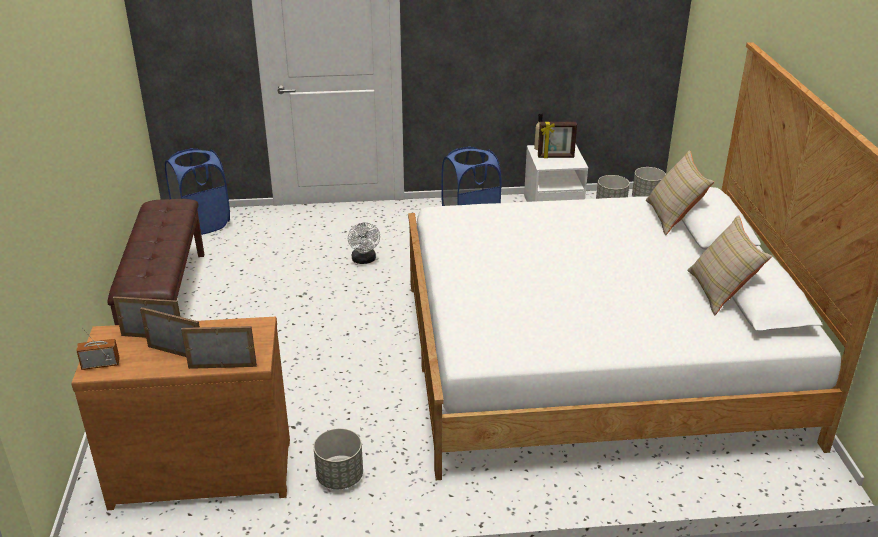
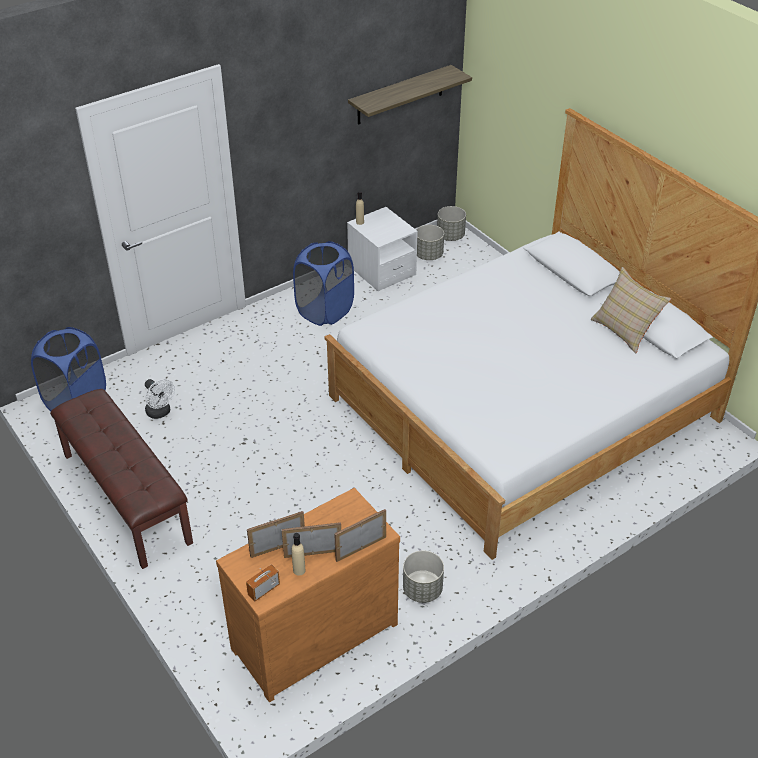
camera: 30 degrees left, 10 degrees up
(148, 361) = (299, 570): none -> beige bottle
(364, 260) = (267, 385): white fan -> white fan (160, 413)
(555, 157) = (382, 227): picture frame -> none
(605, 23) = (400, 95): none -> shelf
(673, 217) = (542, 270): beige pillow -> none

